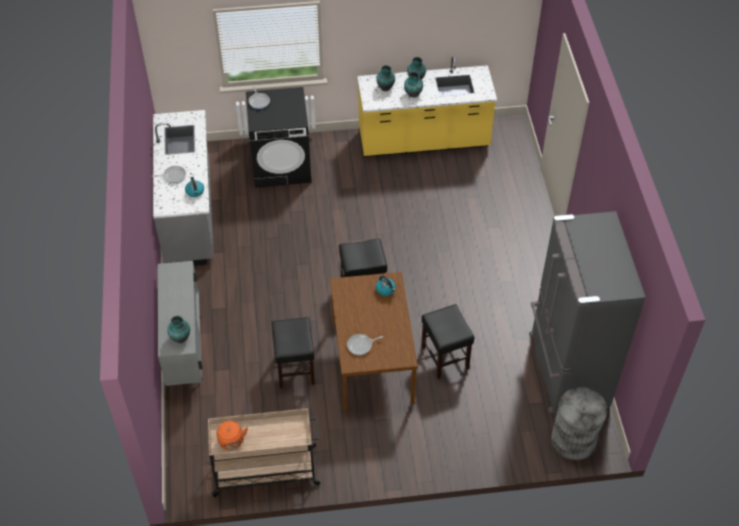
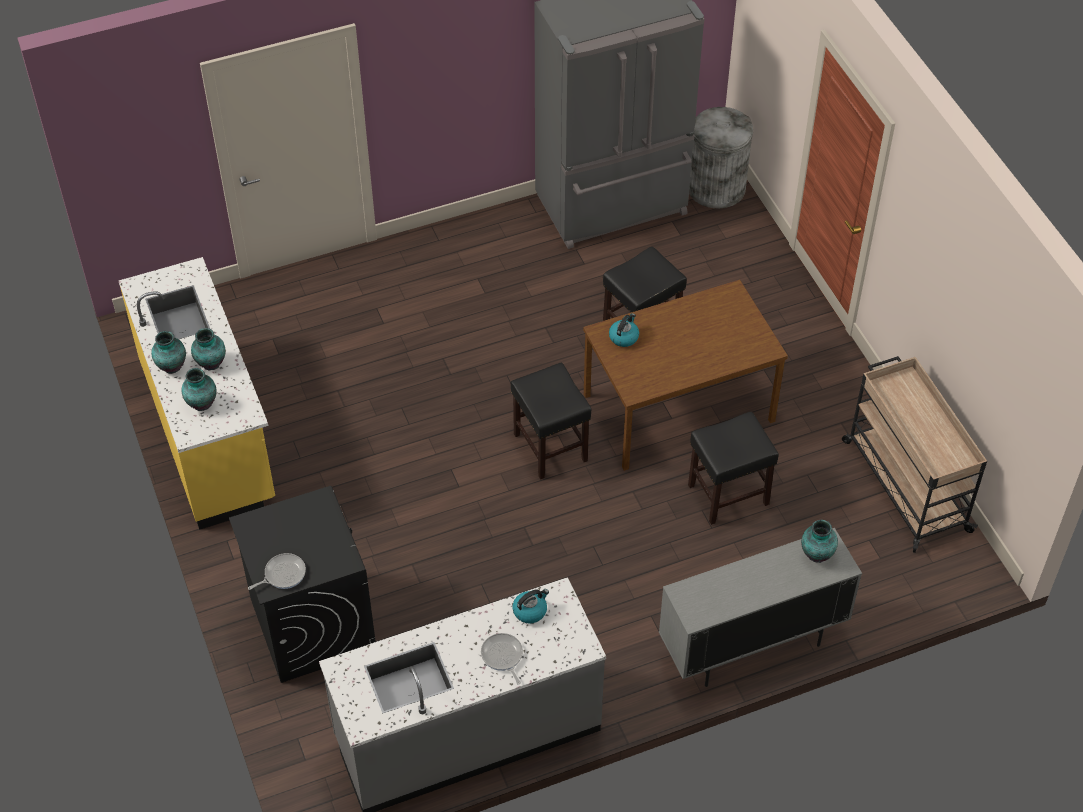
camera: 105 degrees left, 0 degrees up
(231, 442) = (947, 452): orange kettle -> none
(361, 345) = (732, 344): frying pan -> none

